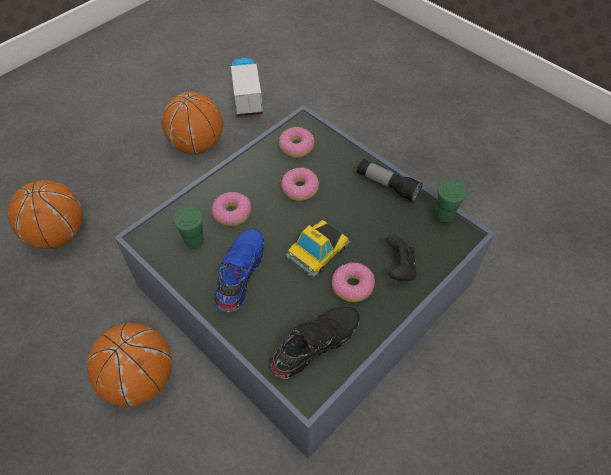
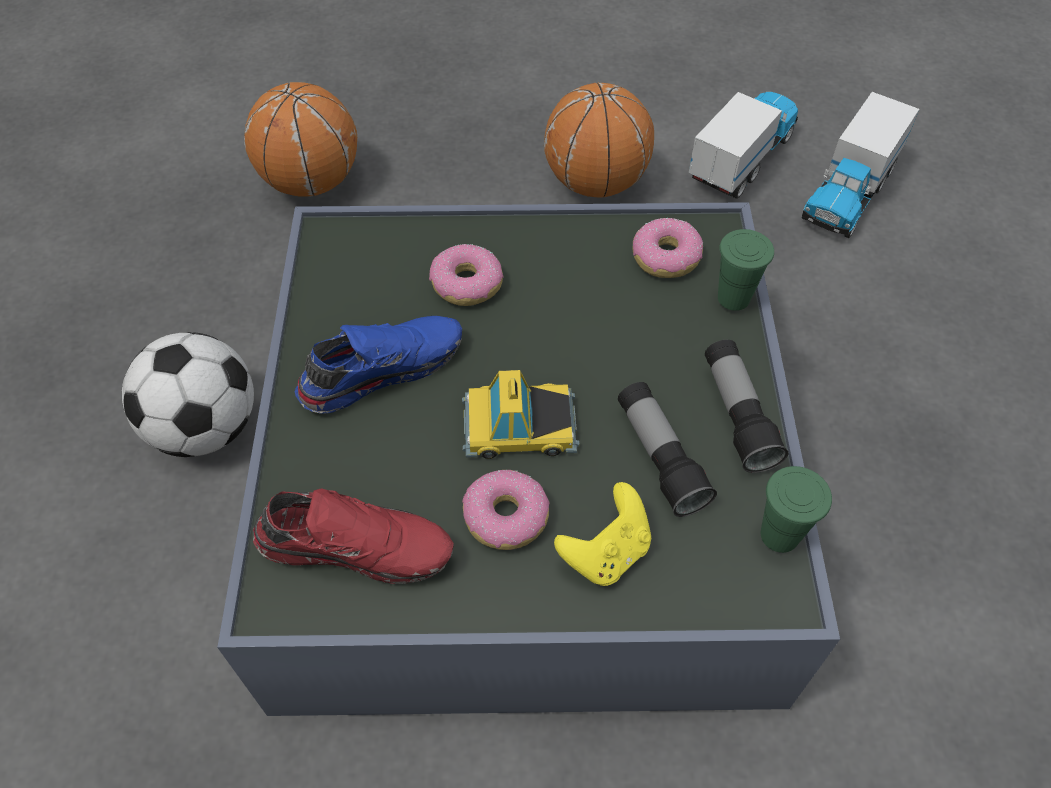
camera: 45 degrees right, 0 degrees up
(140, 379) = (205, 428): basketball -> football
(194, 241) = (377, 284): green cup -> green cup (733, 298)
(300, 188) = (599, 319): donut -> none
(301, 84) = (848, 194): none -> toy truck
(313, 343) = (357, 544): black shoe -> red shoe
(378, 221) = (660, 457): none -> flashlight
(399, 268) = (606, 552): black game controller -> yellow game controller

